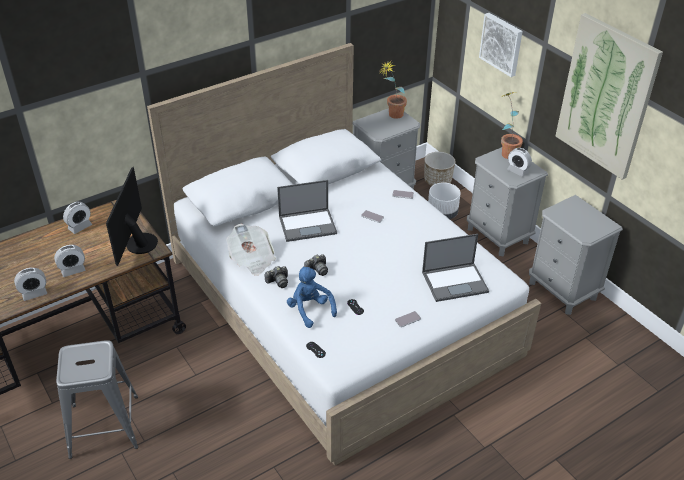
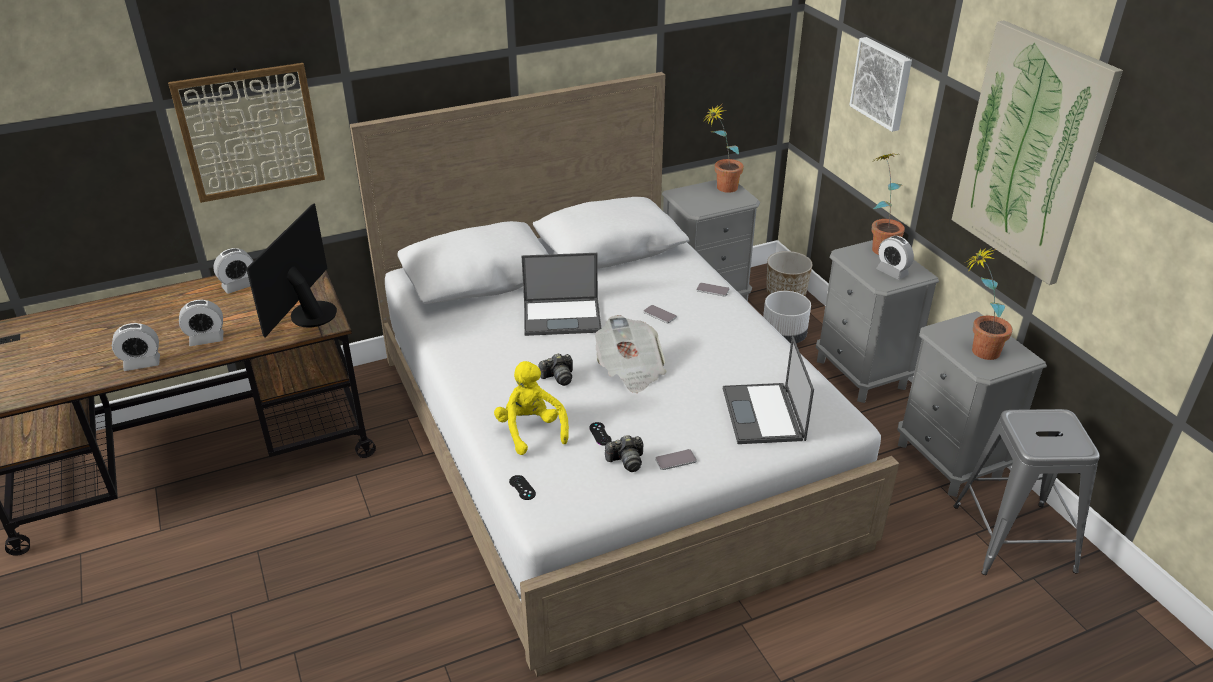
camera: 10 degrees right, 5 degrees down
(80, 118) = (250, 130): none -> picture
(105, 426) = (220, 571): grey stool -> grey stool (1013, 538)
(252, 259) = (468, 353): newspaper -> newspaper (630, 370)
(278, 282) = (496, 387): camera -> camera (626, 461)
(310, 309) = (531, 430): blue plush toy -> yellow plush toy
(455, 282) = (764, 415): laptop -> laptop turned 90 degrees clockwise
(579, 223) = (976, 350): none -> potted plant

